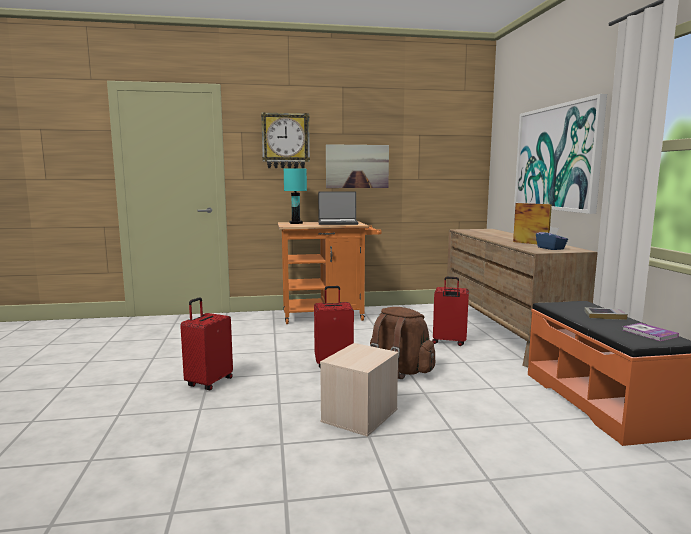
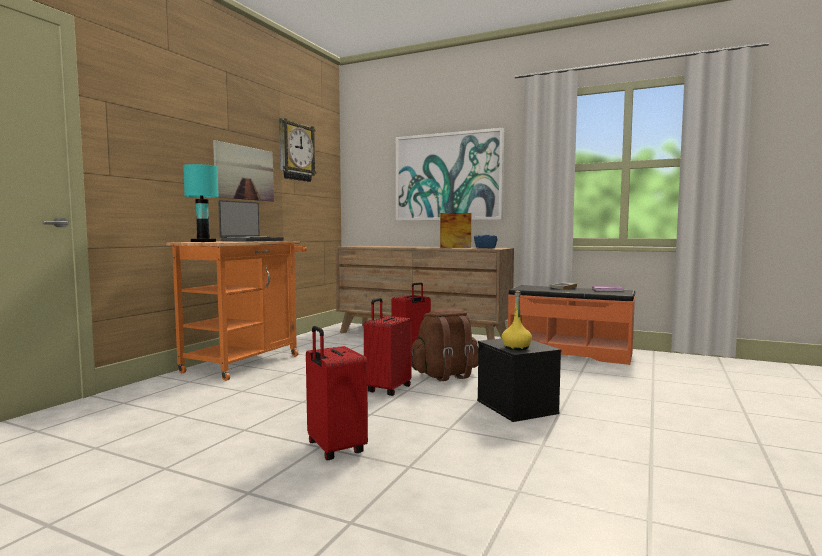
camera: 55 degrees left, 5 degrees down
(285, 141) = (168, 127): wall clock -> wall clock (295, 151)
(346, 357) = (516, 347): none -> yellow bottle
(360, 416) = (518, 407): beige storage box -> black storage box

